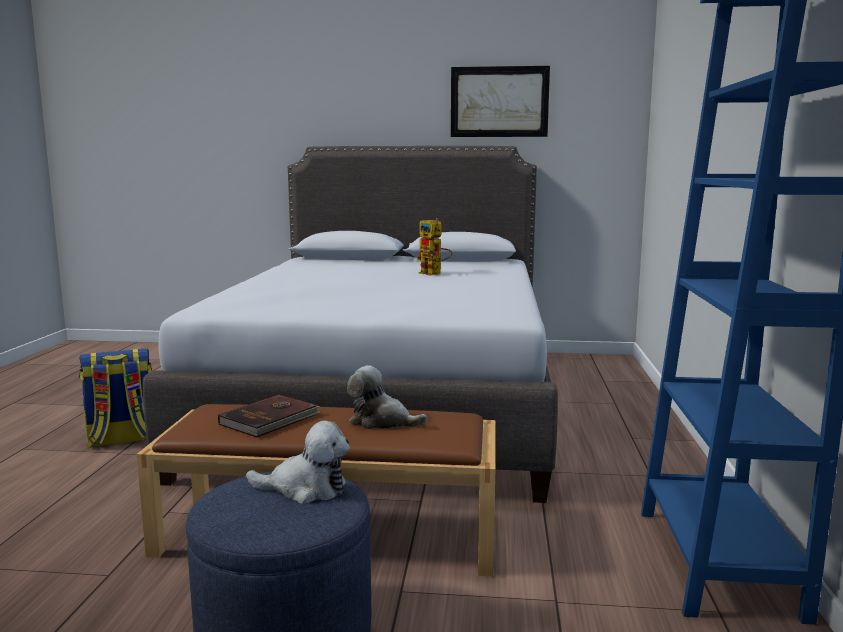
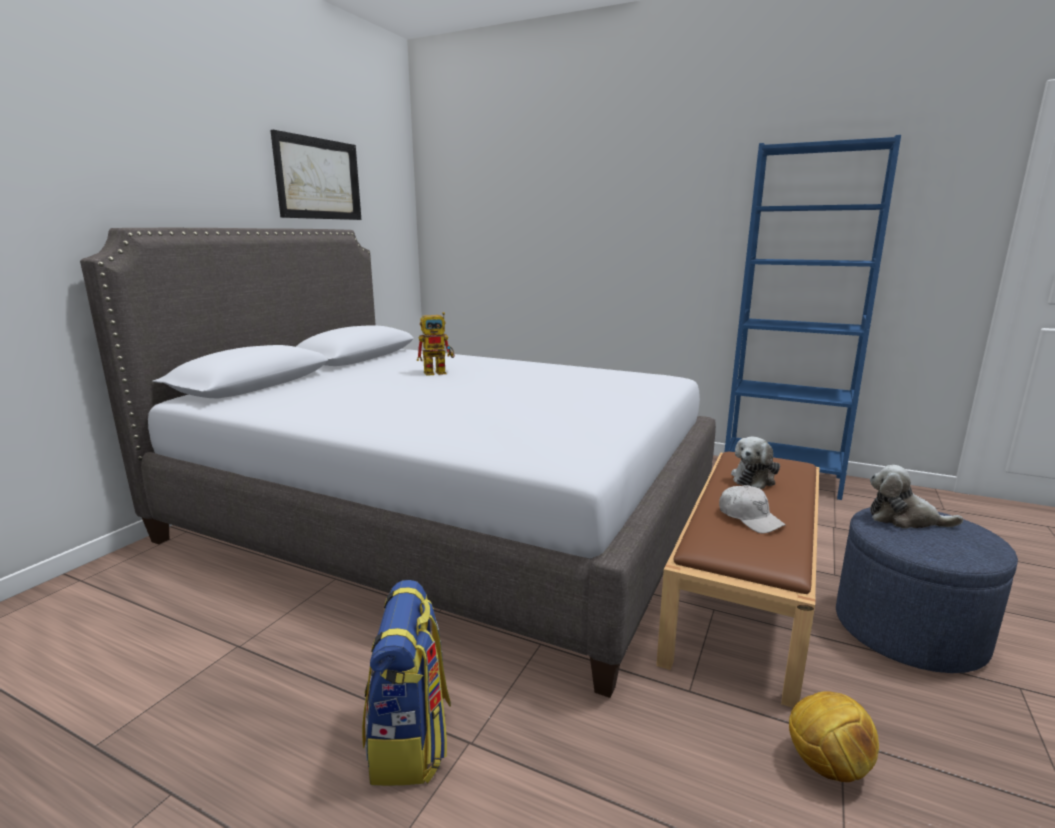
camera: 70 degrees left, 5 degrees up
(80, 566) = (826, 765): none -> football
(270, 419) = (749, 518): brown book -> white cap
(306, 488) = (904, 519): plush toy -> plush toy turned 90 degrees counterclockwise

